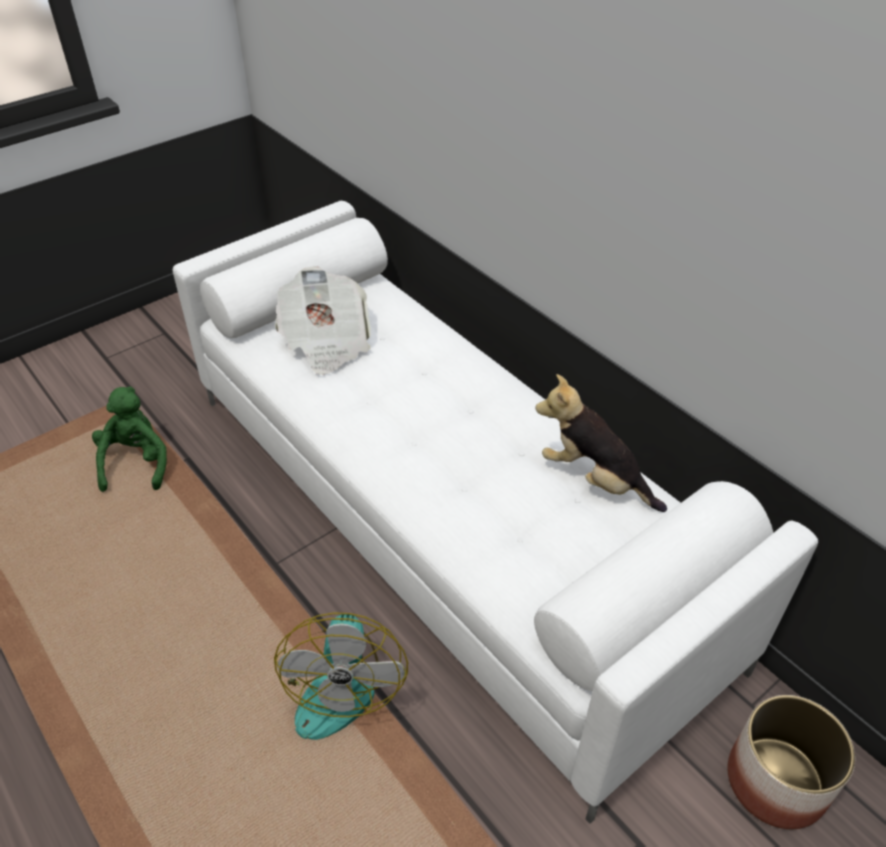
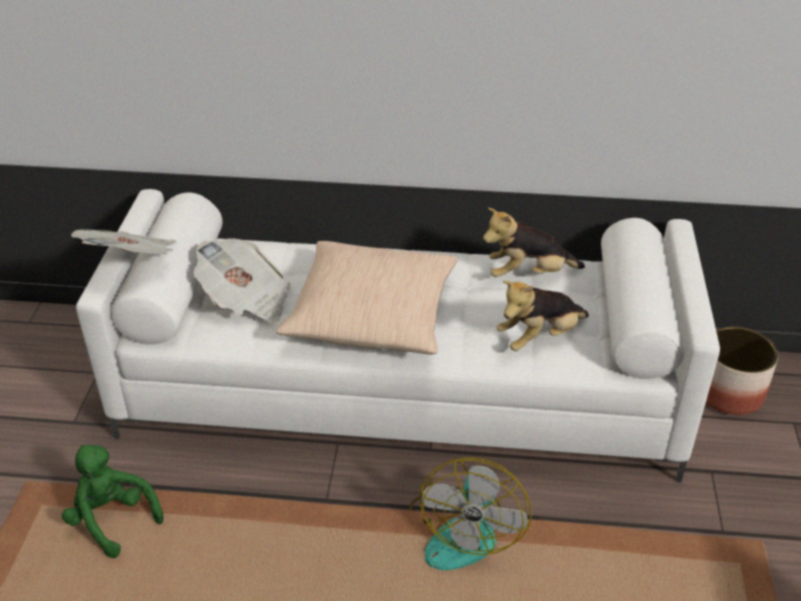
camera: 45 degrees left, 5 degrees down
(246, 254) = (133, 262): none -> newspaper
(337, 683) = (464, 531): fan -> fan turned 60 degrees clockwise
(401, 419) = (372, 314): none -> beige pillow
(513, 549) = (539, 337): none -> plush toy

